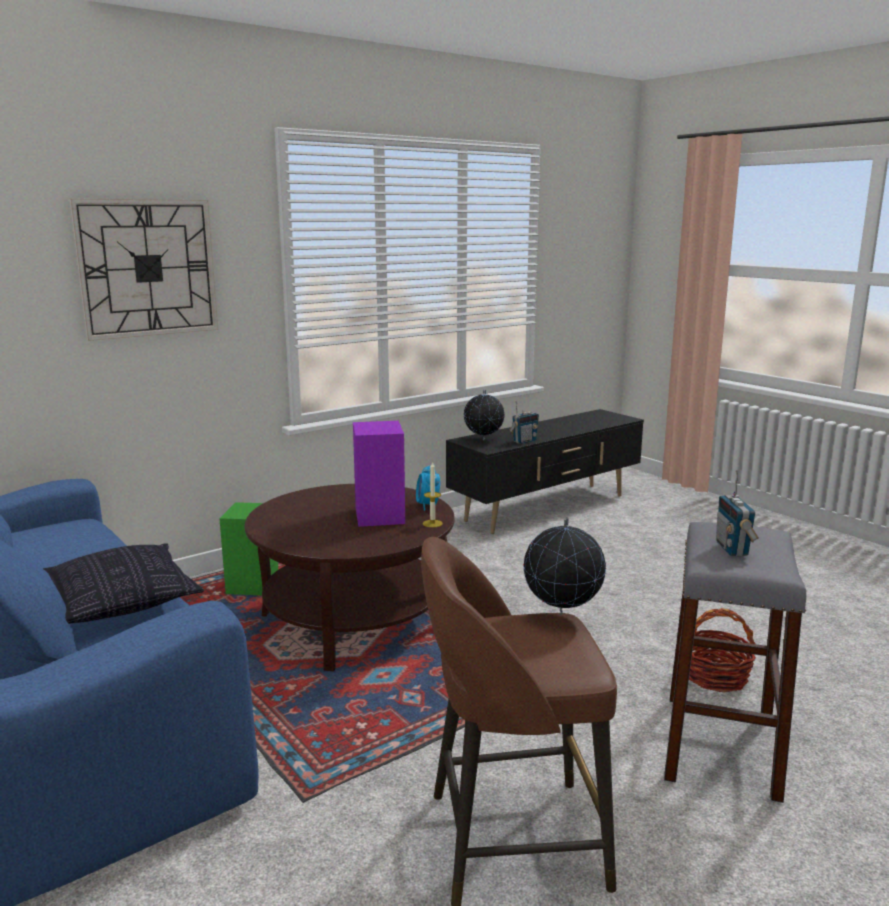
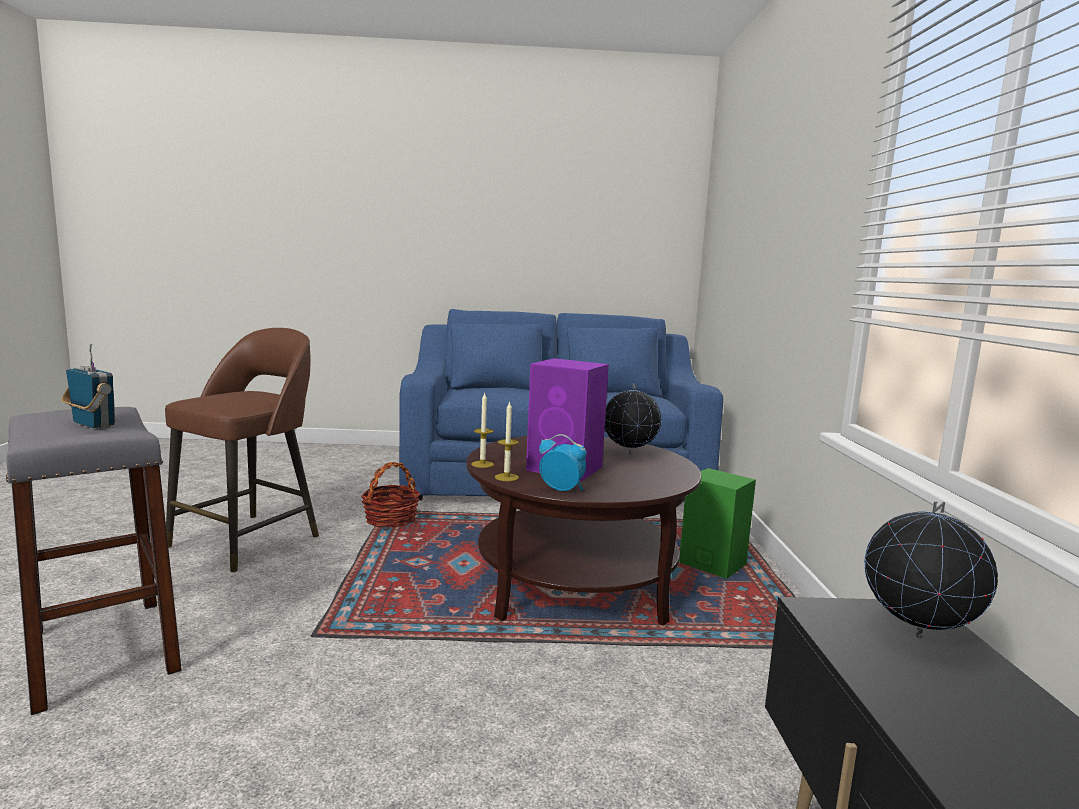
camera: 125 degrees right, 5 degrees down
(121, 603) = (497, 393): pillow -> none
(147, 268) = (794, 211): wall clock -> none
(416, 538) = (482, 464): none -> candle
(524, 441) = (884, 685): radio -> none
(562, 614) = (230, 408): globe -> globe (629, 455)
(715, 676) = (123, 731): basket -> basket (390, 519)

